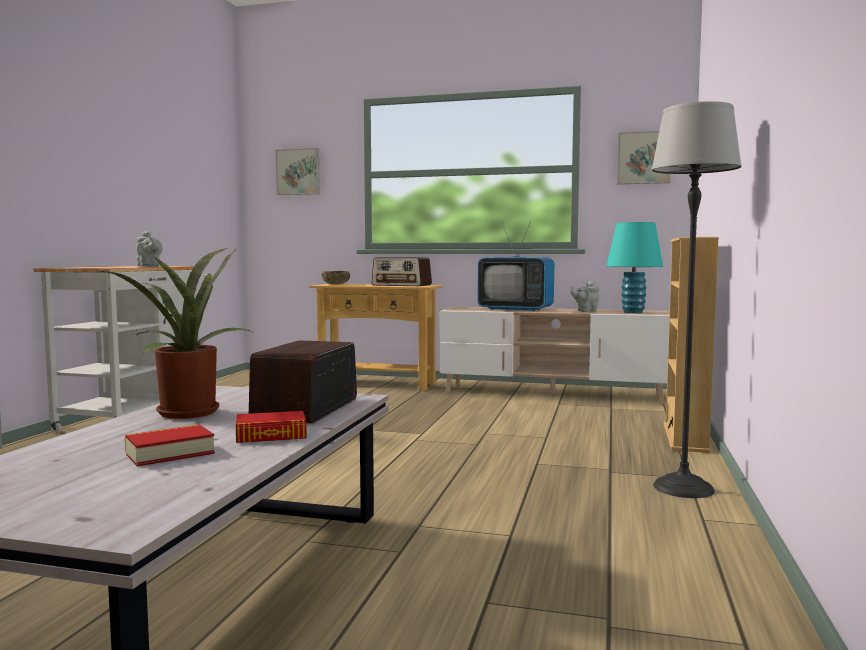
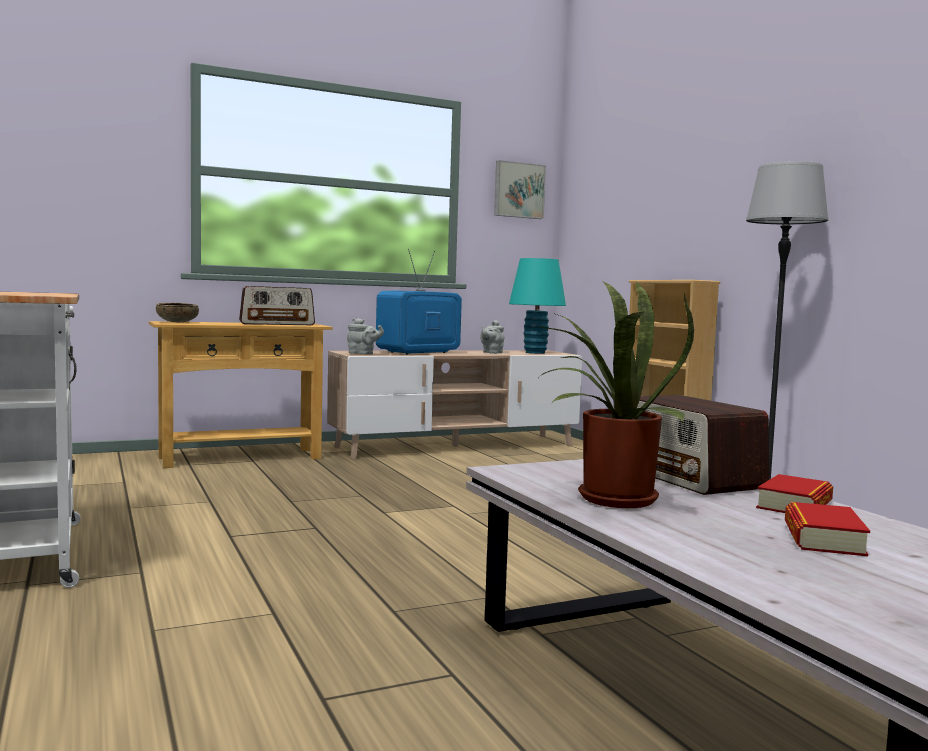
camera: 40 degrees left, 0 degrees up
(149, 266) = (45, 293): grey teapot -> grey teapot (363, 354)
(298, 172) = (80, 151): picture -> none
(515, 309) = (418, 352): television -> television turned 150 degrees clockwise

